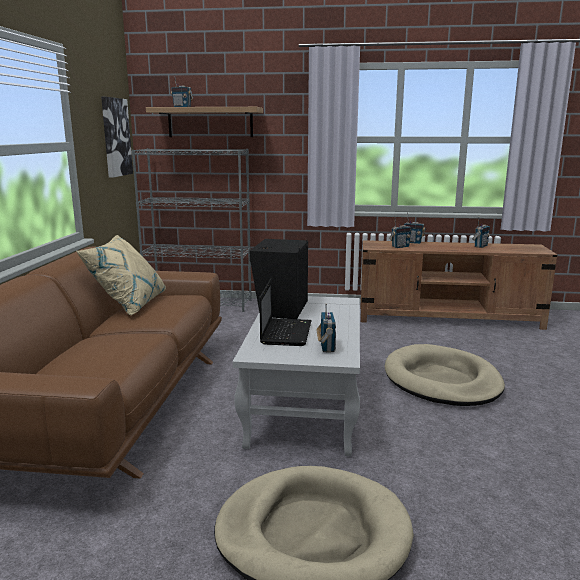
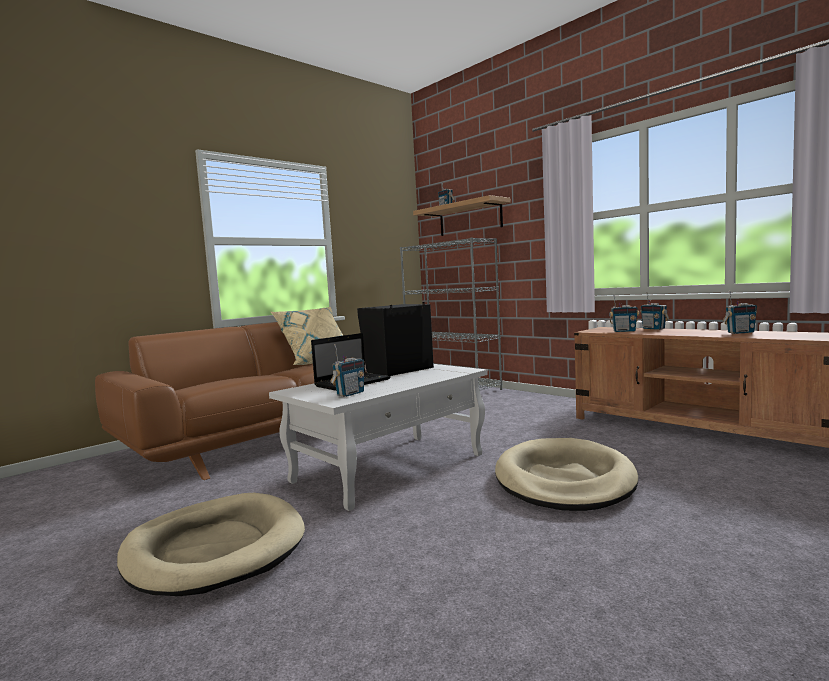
camera: 40 degrees right, 10 degrees down
(115, 137) = (391, 238): picture -> none

